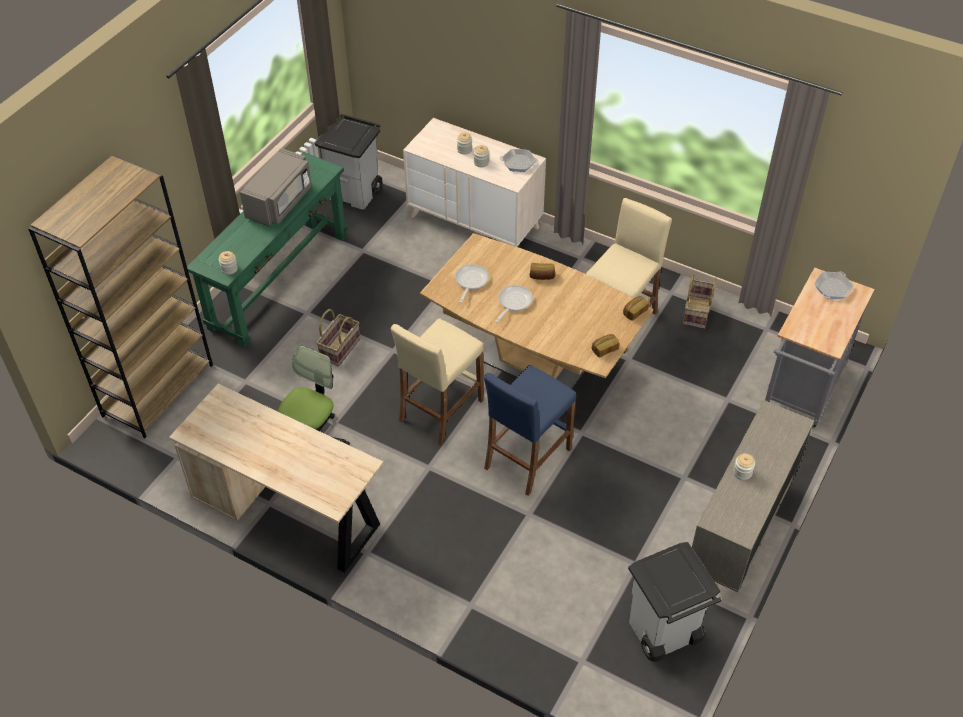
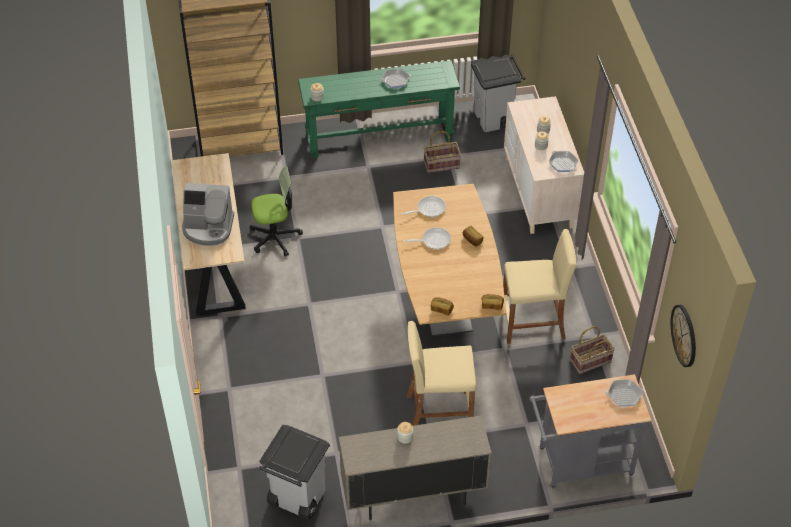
camera: 50 degrees right, 0 degrees up
(280, 202) = (395, 80): grey microwave -> frying pan
(304, 464) = (208, 228): none -> coffee machine
(339, 348) = (356, 200): basket -> basket (441, 164)
(440, 410) = (358, 280): beige stool -> beige stool (438, 412)
(527, 458) = (364, 347): blue stool -> none
(863, 188) = (684, 335): none -> wall clock

